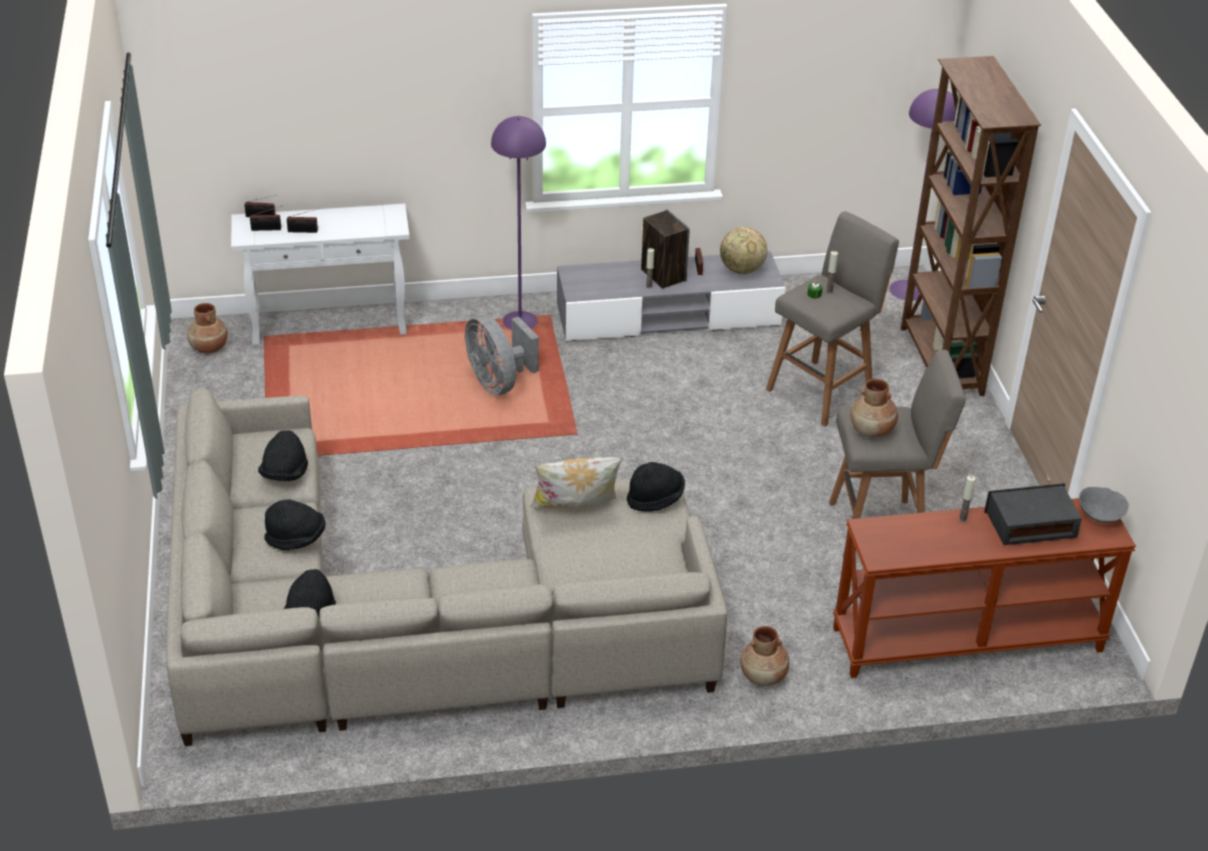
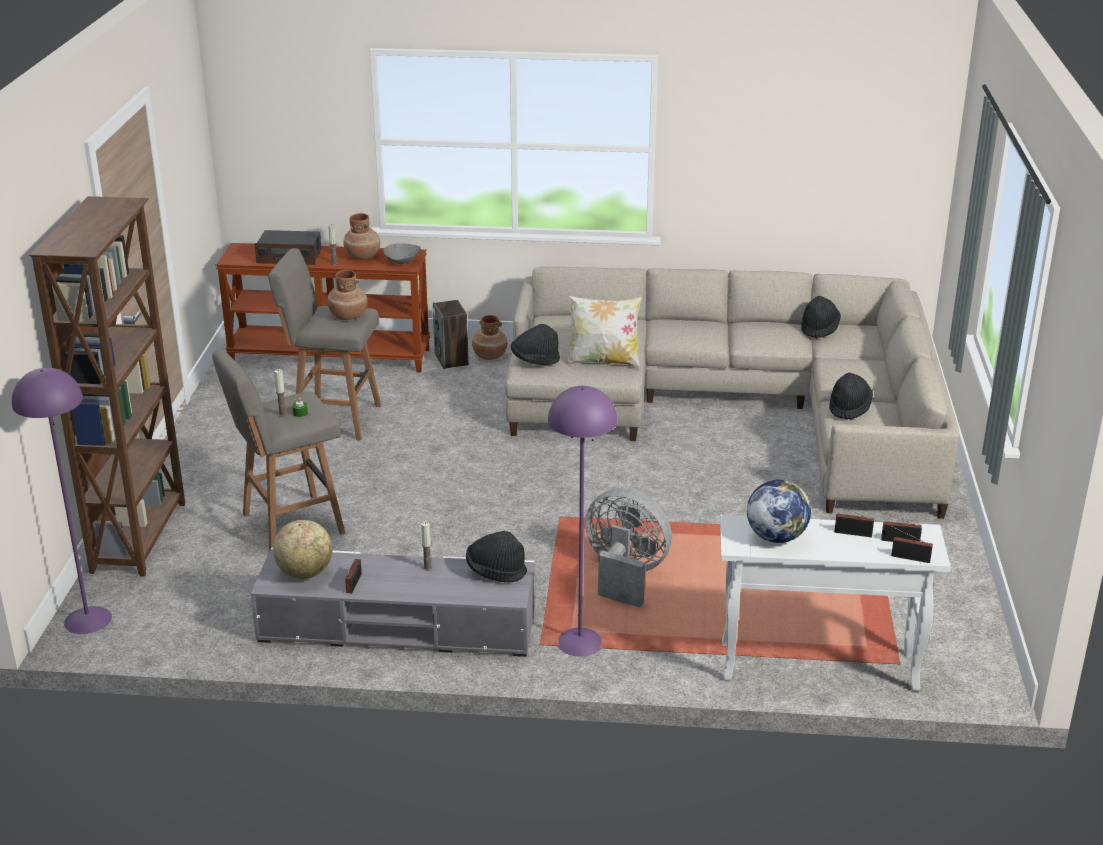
camera: 165 degrees left, 10 degrees down
(209, 348) = (966, 658): brown vase -> brown vase (363, 256)
(296, 538) = (834, 366): black hat -> black hat (496, 571)
(363, 221) = (776, 537): none -> globe
(498, 382) = (625, 575): grey fan -> grey fan turned 45 degrees counterclockwise
(663, 275) = (403, 578): speaker -> speaker (452, 359)
(1099, 515) = (235, 256): grey bowl -> grey bowl (402, 262)

